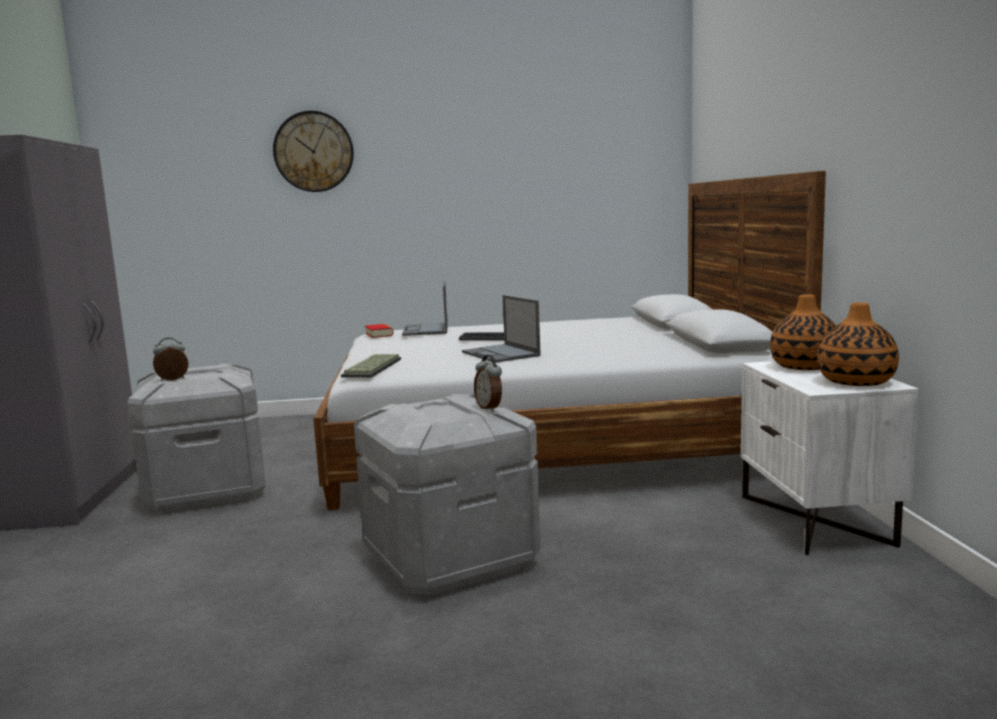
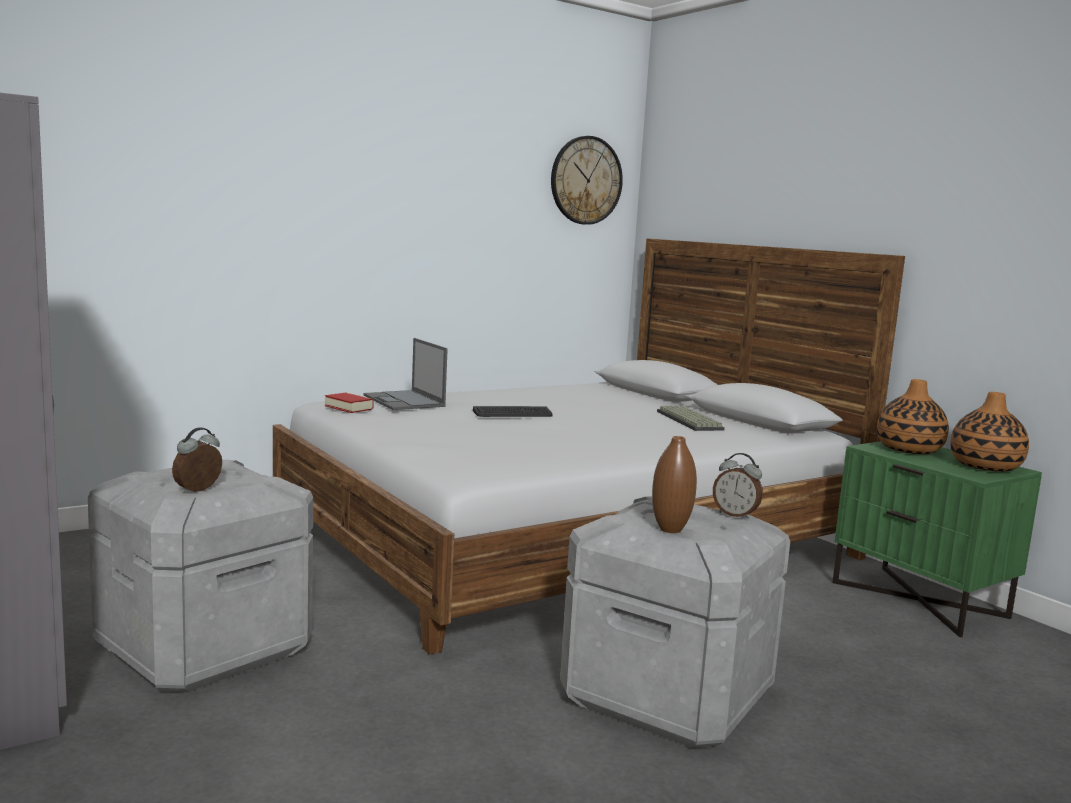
camera: 30 degrees left, 0 degrees up
(313, 151) = (226, 149): wall clock -> wall clock (586, 180)
(373, 368) = (464, 461): keyboard -> keyboard (691, 420)
(411, 415) = (670, 529): none -> brown vase
(501, 354) = (573, 437): laptop -> none
(817, 520) = (920, 599): white nightstand -> green nightstand

